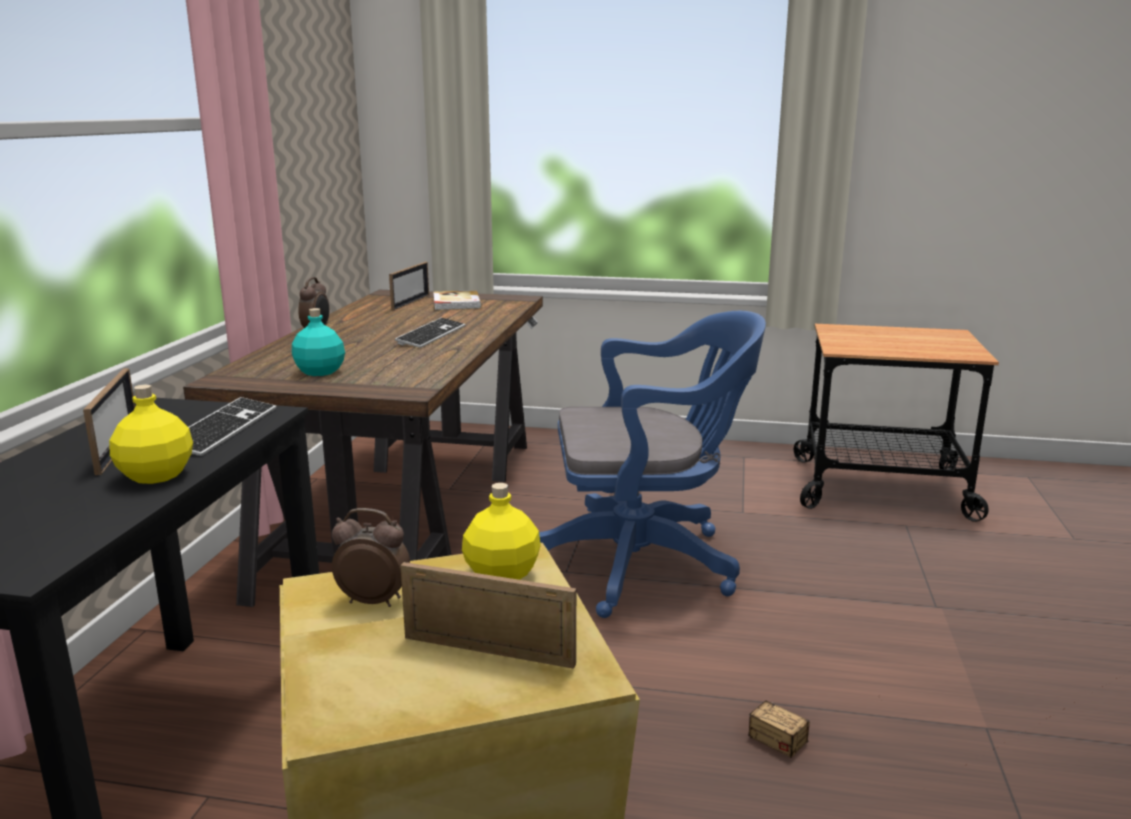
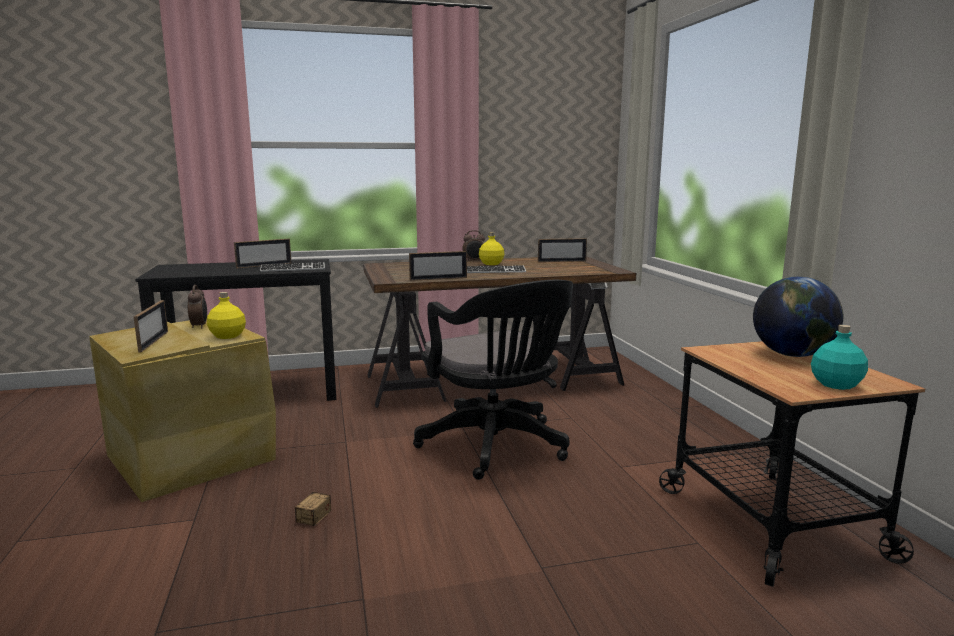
camera: 65 degrees right, 5 degrees down
(157, 475) = (237, 271): yellow bottle -> yellow bottle (491, 264)
(320, 372) = (403, 269): turquoise bottle -> turquoise bottle (837, 385)
(445, 365) = (438, 279): none -> picture frame
(455, 303) = (577, 265): book -> none
(645, 563) = (497, 447): blue office chair -> black office chair
(868, 333) = (792, 355): none -> globe

